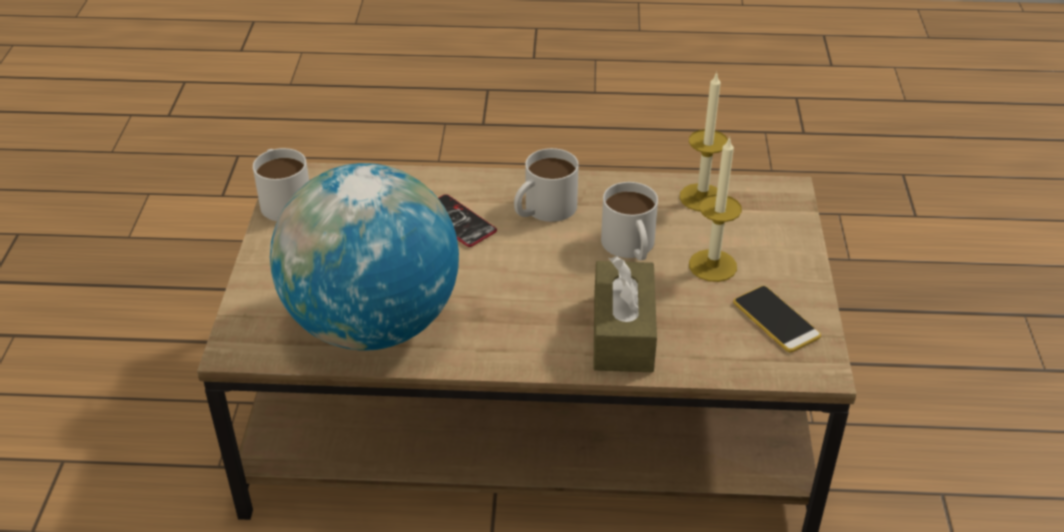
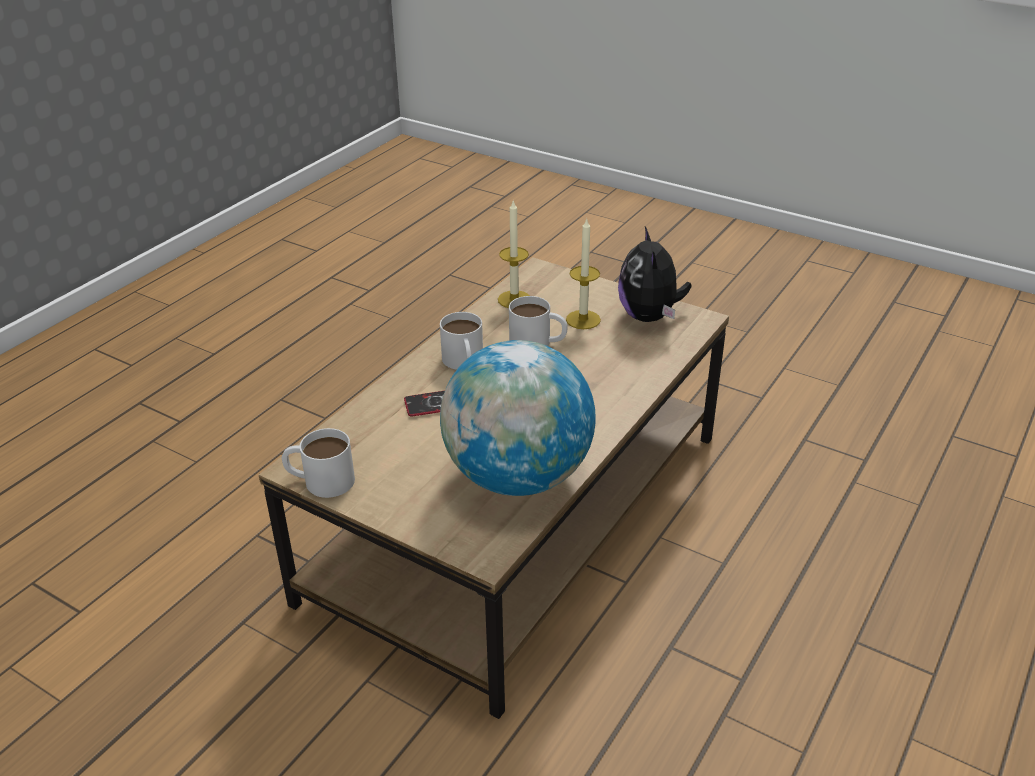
camera: 60 degrees left, 5 degrees down
(623, 333) = (616, 374): brown tissue box -> none
(776, 319) = (650, 317): phone -> plush toy

